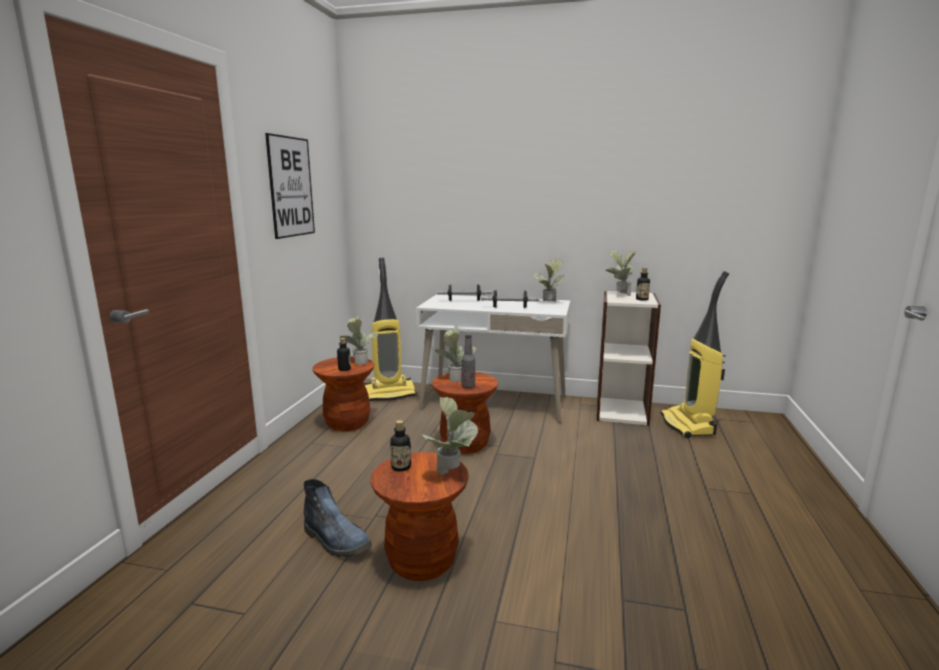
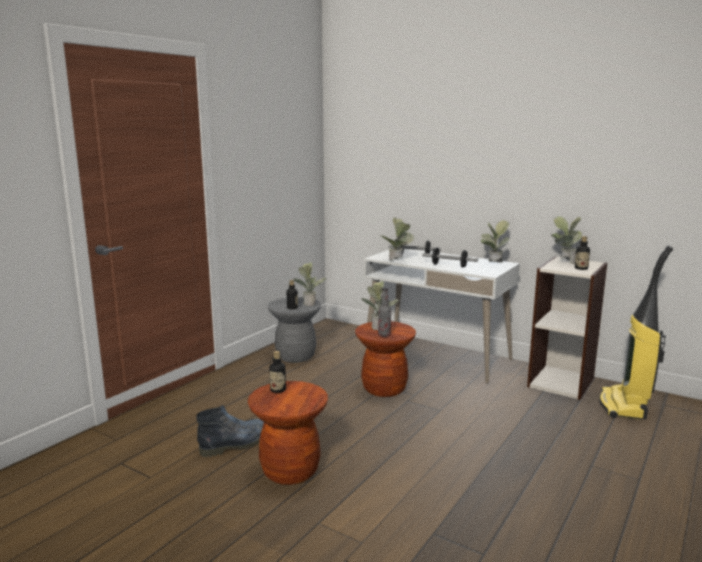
camera: 20 degrees right, 0 degrees up
(291, 187) = (263, 147): picture -> none
(337, 541) = (236, 443): boot -> boot turned 90 degrees counterclockwise
(347, 423) = (295, 356): brown stool -> grey stool
(390, 394) = (346, 336): vacuum cleaner -> none
(452, 472) = (313, 400): potted plant -> potted plant (397, 261)

